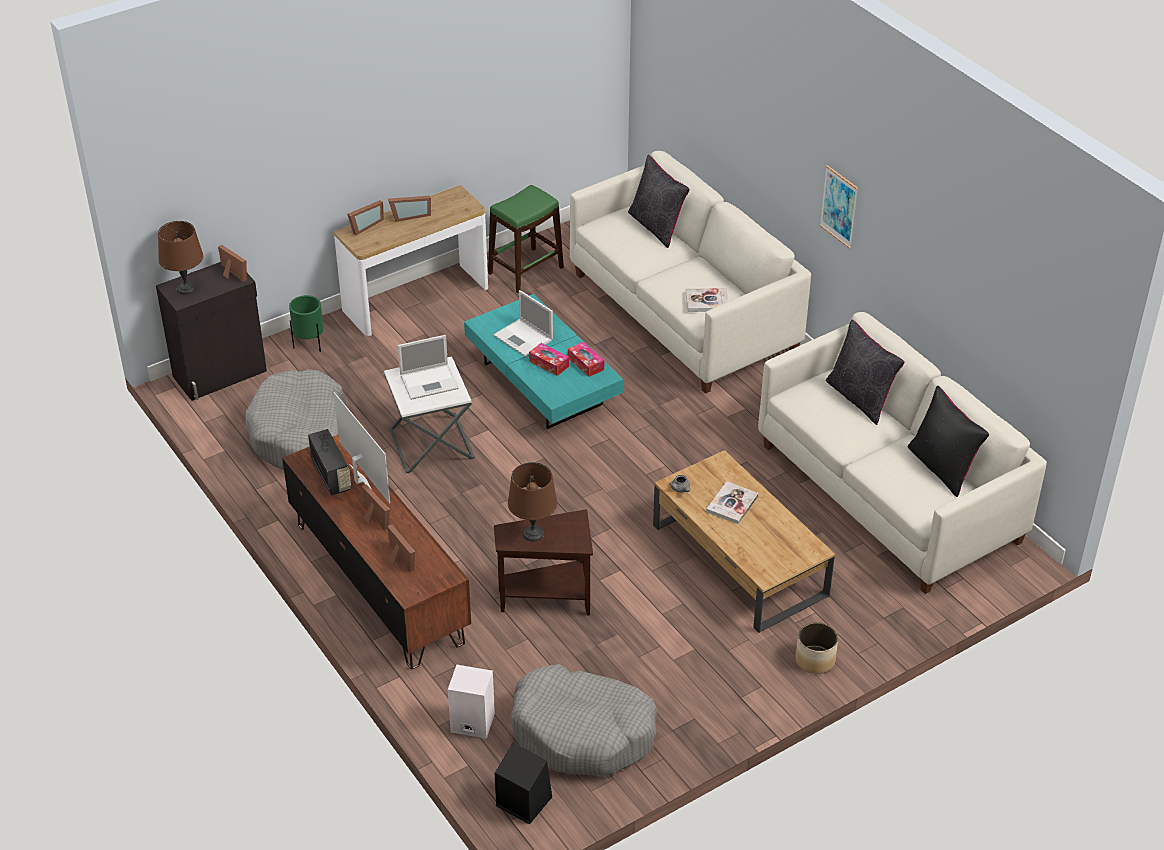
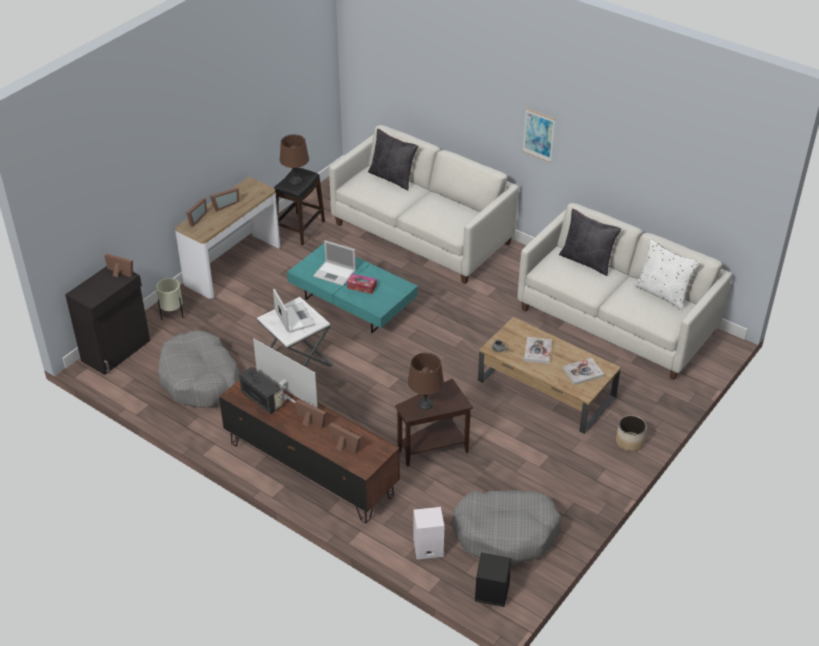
camera: 20 degrees left, 0 degrees up
(186, 289) = (90, 291): brown table lamp -> brown table lamp (296, 181)
(310, 345) = (172, 314): green planter -> beige planter
(430, 381) = (294, 317): laptop -> laptop turned 75 degrees counterclockwise
(525, 270) = (299, 229): green stool -> black stool
(586, 364) = (387, 281): tissue box -> none
(707, 301) = (453, 220): book -> book (583, 372)
(942, 468) = (662, 293): black pillow -> white pillow

